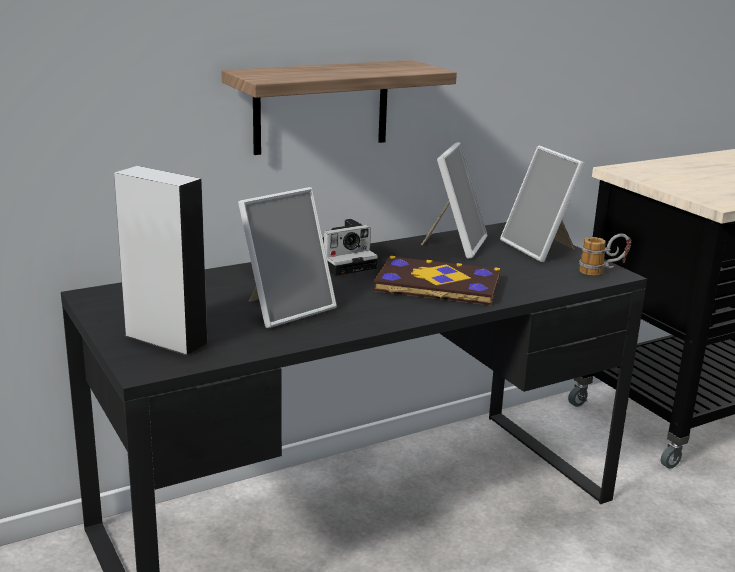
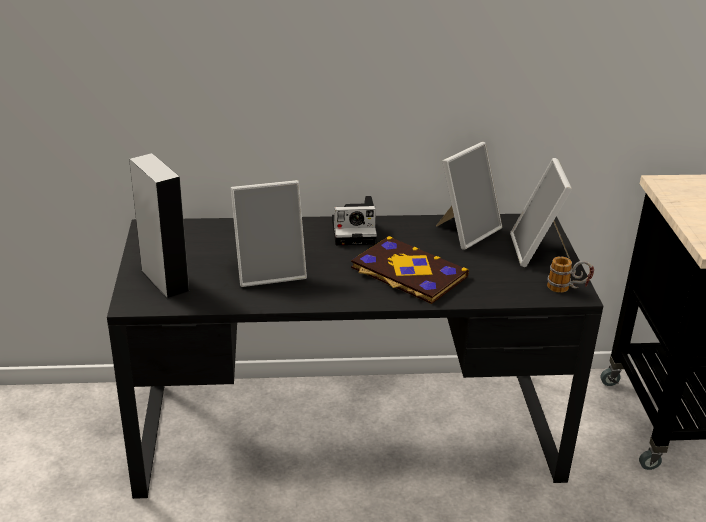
camera: 25 degrees right, 10 degrees up
(321, 106) = (354, 100): shelf -> none

